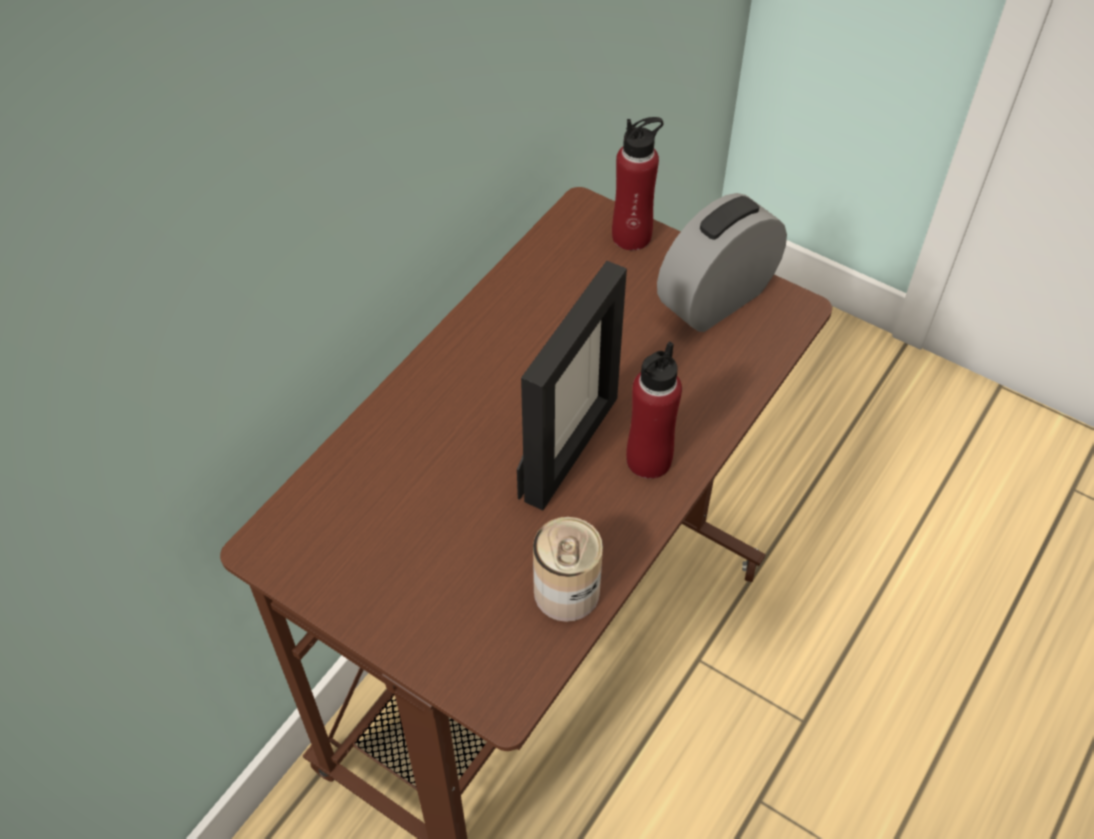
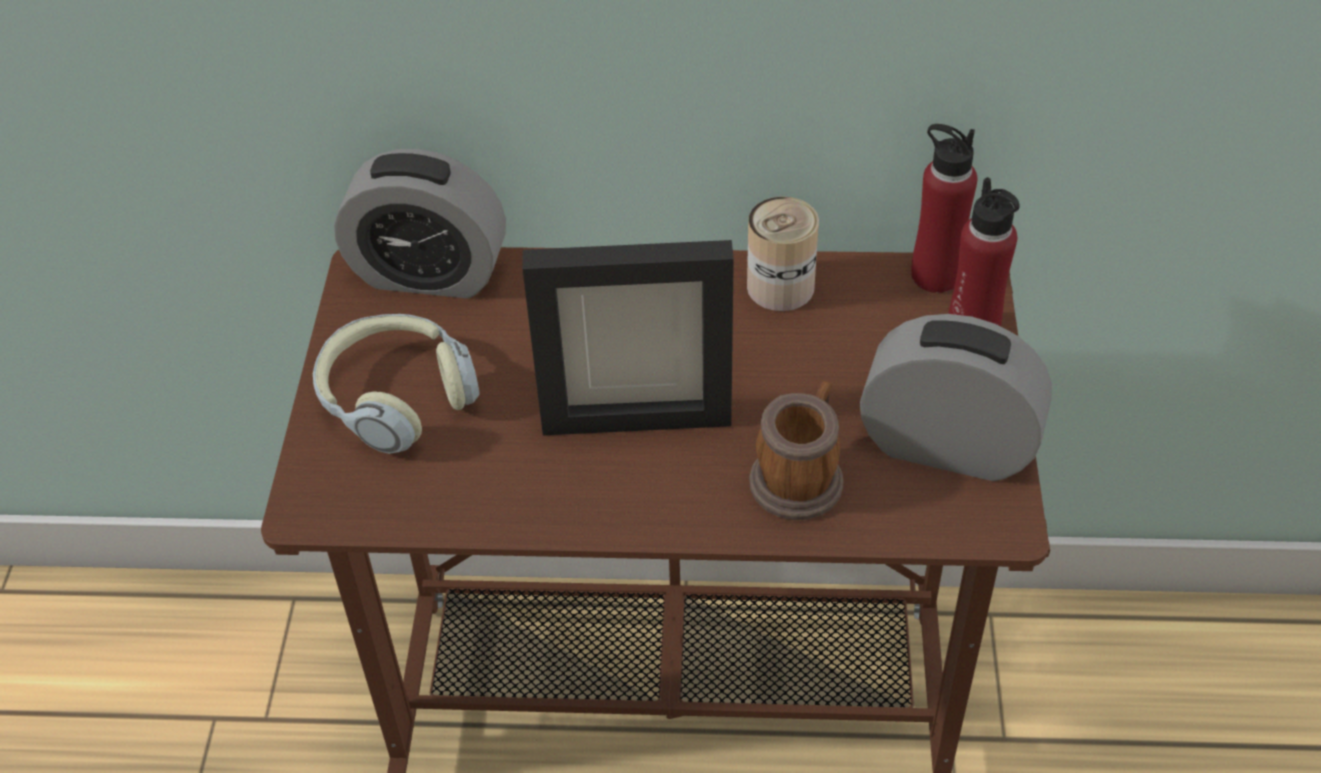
camera: 60 degrees right, 5 degrees down
(309, 506) = (429, 274): none -> alarm clock
(428, 587) = (396, 396): none -> headphones
(566, 592) = (459, 498): can -> can (780, 287)
(648, 460) = (670, 489): red bottle -> red bottle (935, 275)
(687, 384) = (800, 475): none -> mug

